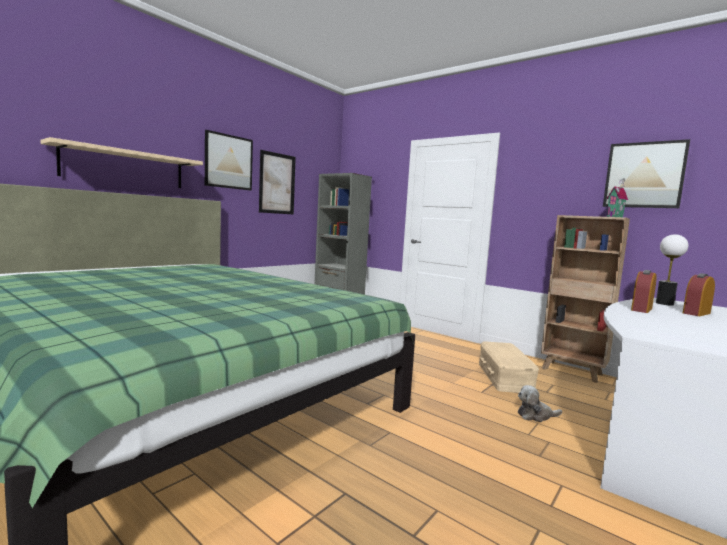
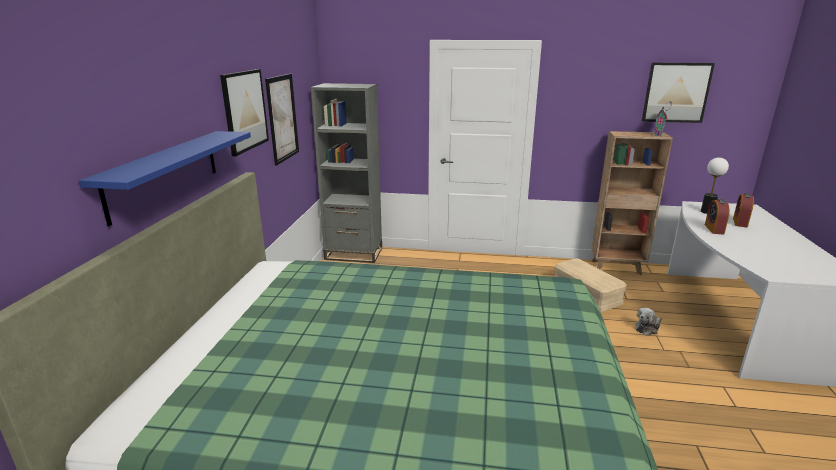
camera: 30 degrees left, 15 degrees up
(125, 167) = (165, 173): beige shelf -> blue shelf

